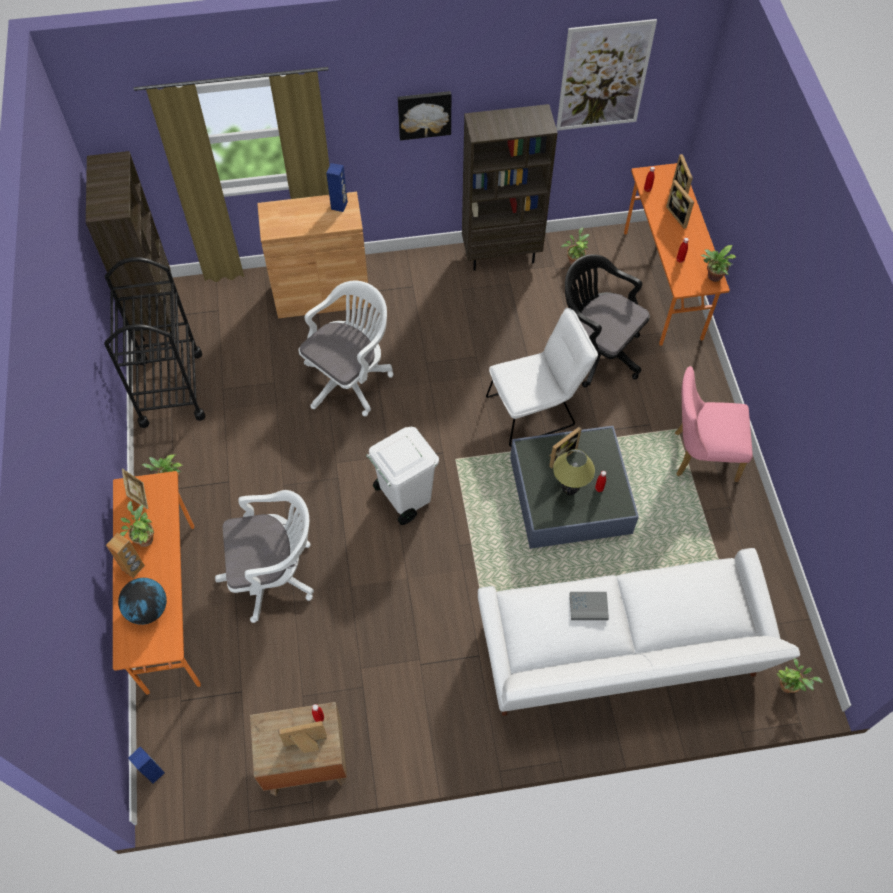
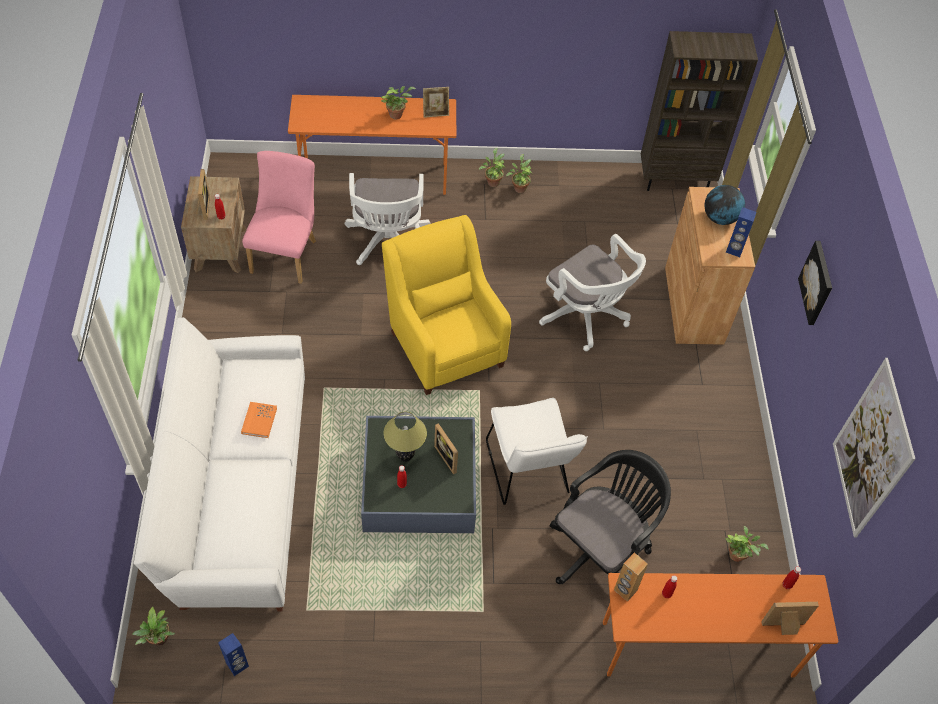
camera: 95 degrees right, 5 degrees down
(133, 568) = (372, 107): brown speaker -> brown speaker (625, 590)
(148, 609) = (334, 114): globe -> globe (720, 218)
(154, 772) = (243, 162): blue speaker -> blue speaker (237, 665)
(171, 388) = (589, 186): black cart -> none
(404, 497) = (444, 343): white trash can -> yellow armchair
(501, 254) = (747, 477): brown bookcase -> none
(588, 606) = (259, 421): grey book -> orange book
(679, 215) = (741, 613): picture frame -> none
(699, 455) = (444, 626): pink chair -> pink chair (286, 253)
(712, 277) = (636, 625): potted plant -> potted plant (519, 187)

